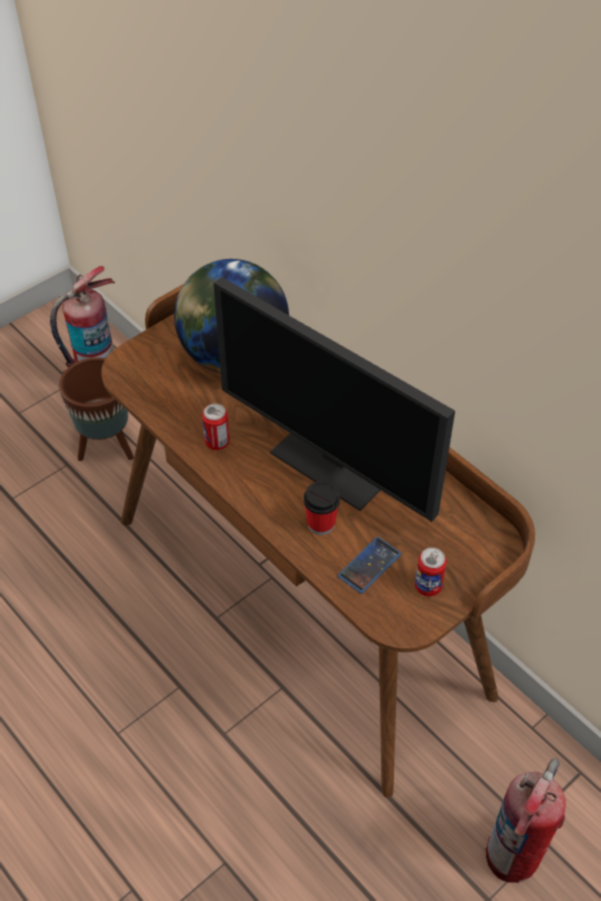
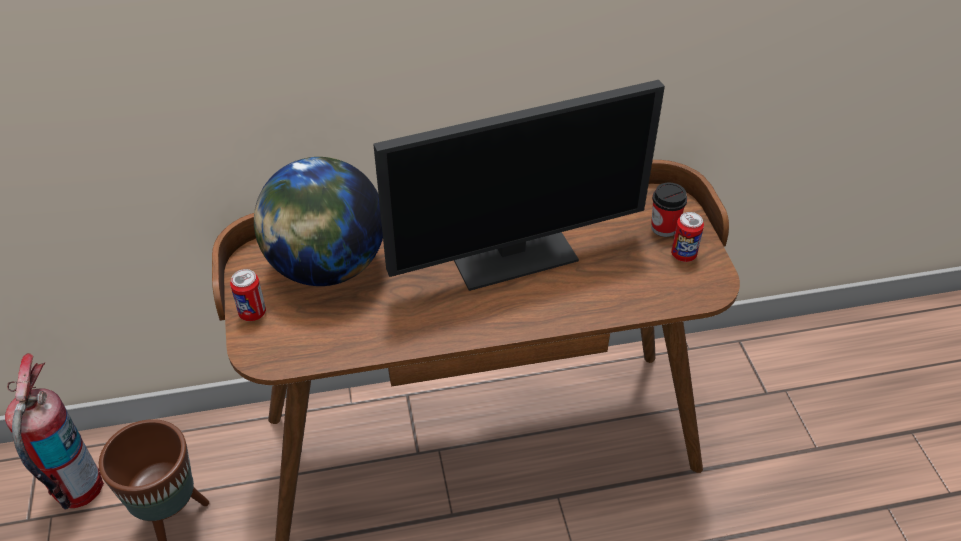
camera: 60 degrees left, 5 degrees down
(217, 442) = (426, 322): can -> can (252, 313)
(321, 524) = (575, 291): cup -> cup (664, 228)
(369, 565) = (640, 280): phone -> none
(513, 857) = (789, 415): fire extinguisher -> none

